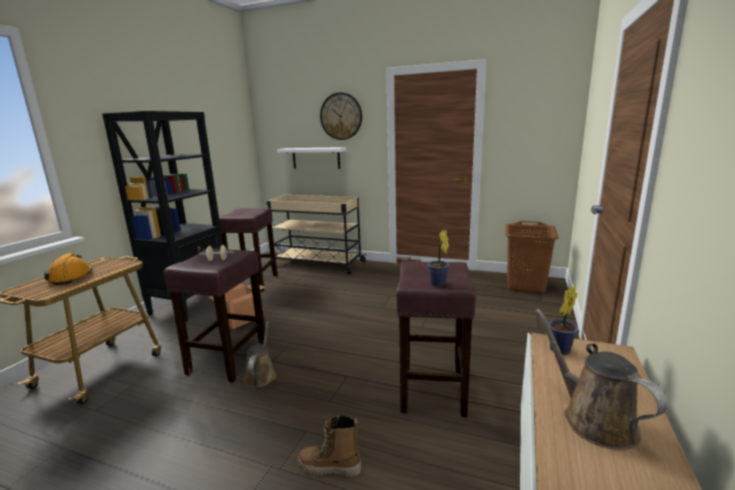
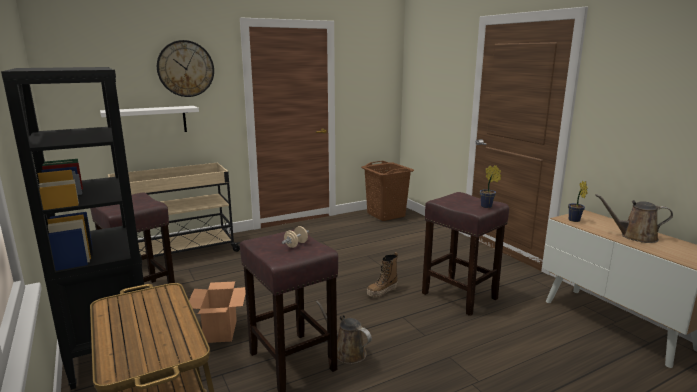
camera: 50 degrees left, 0 degrees up
(71, 276) = (137, 330): orange hard hat -> none
(329, 468) = (497, 361): boot -> boot (382, 292)

